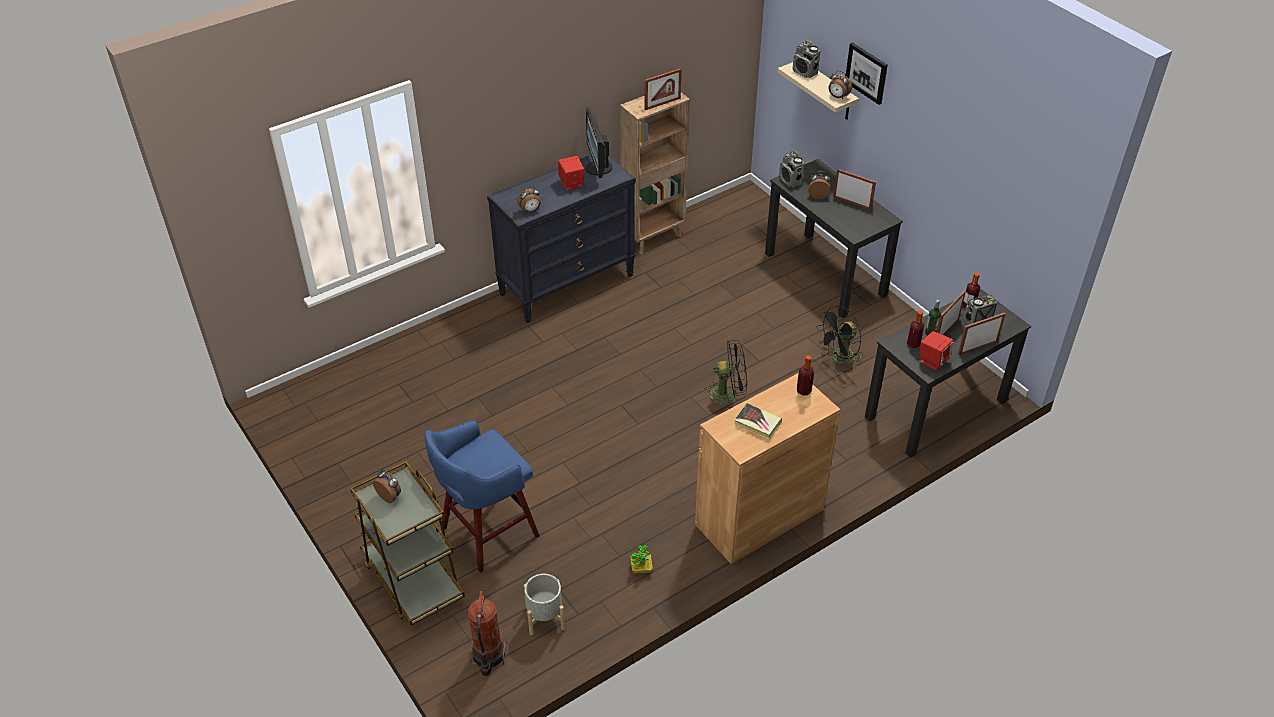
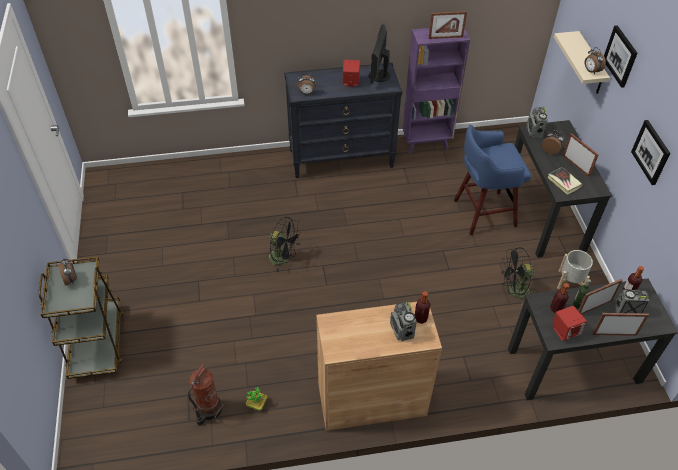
camera: 25 degrees right, 5 degrees up
(487, 533) = (167, 328): blue stool -> blue stool (482, 213)
(487, 656) = (106, 426): fire extinguisher -> fire extinguisher (208, 410)
(545, 617) = (164, 413): grey planter -> grey planter (570, 281)
(654, 237) = (426, 143): brown bookcase -> purple bookcase
(728, 395) = (408, 287): black fan -> black fan (283, 258)
(757, 423) = (363, 333): book -> book (564, 182)
(805, 73) = (575, 43): radio -> radio (402, 331)
(936, 160) = (651, 152): none -> picture

